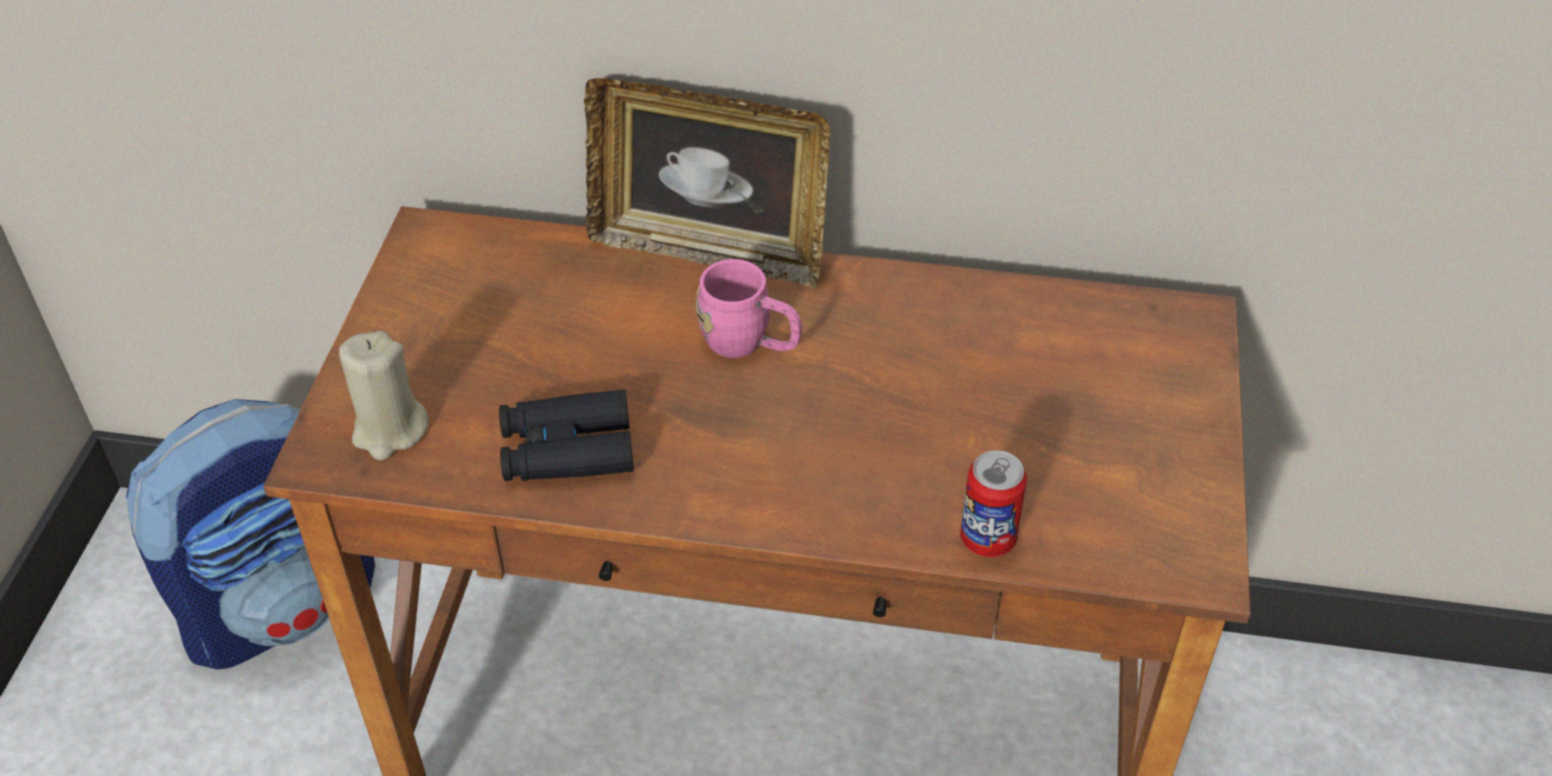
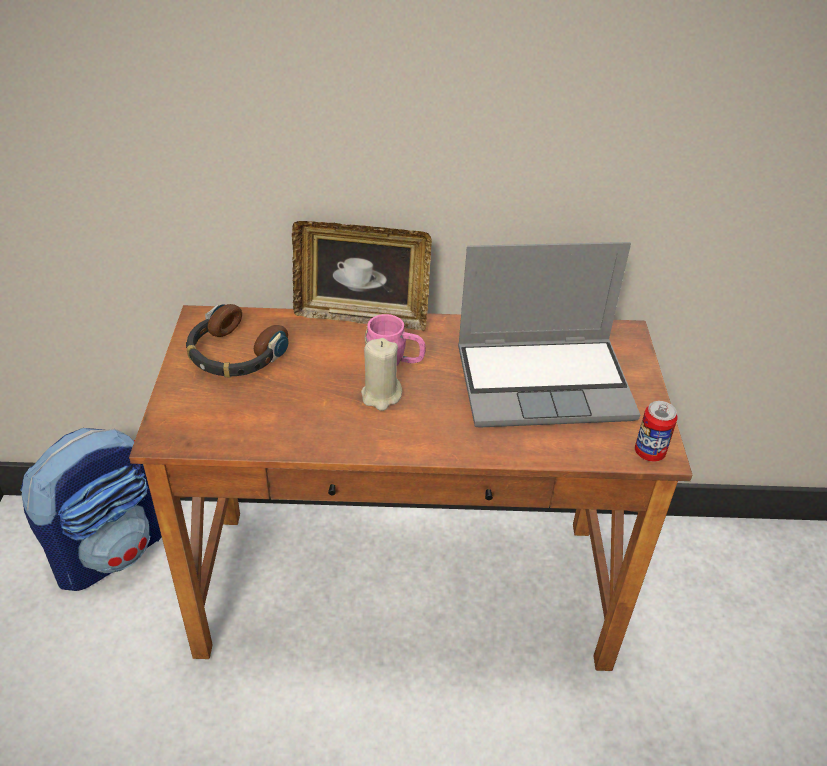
camera: 10 degrees left, 5 degrees down
(389, 430) = (199, 421): beige candle -> beige candle (381, 396)
(472, 308) = (234, 354): none -> headphones
(567, 449) = (303, 423): black binoculars -> none
(987, 539) = (546, 449): can -> can (649, 453)
(1016, 407) = (545, 382): none -> laptop

